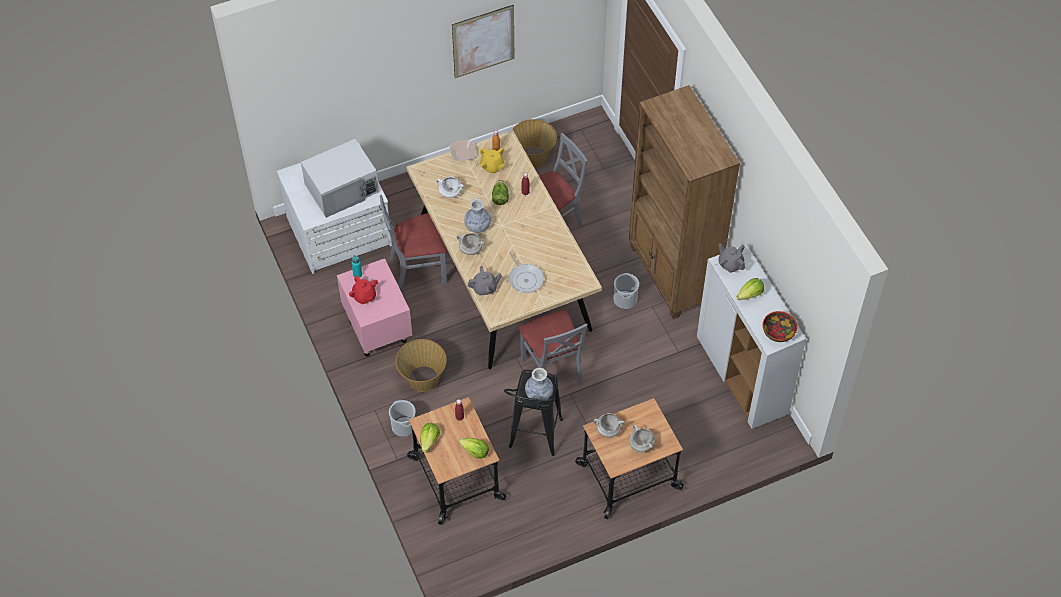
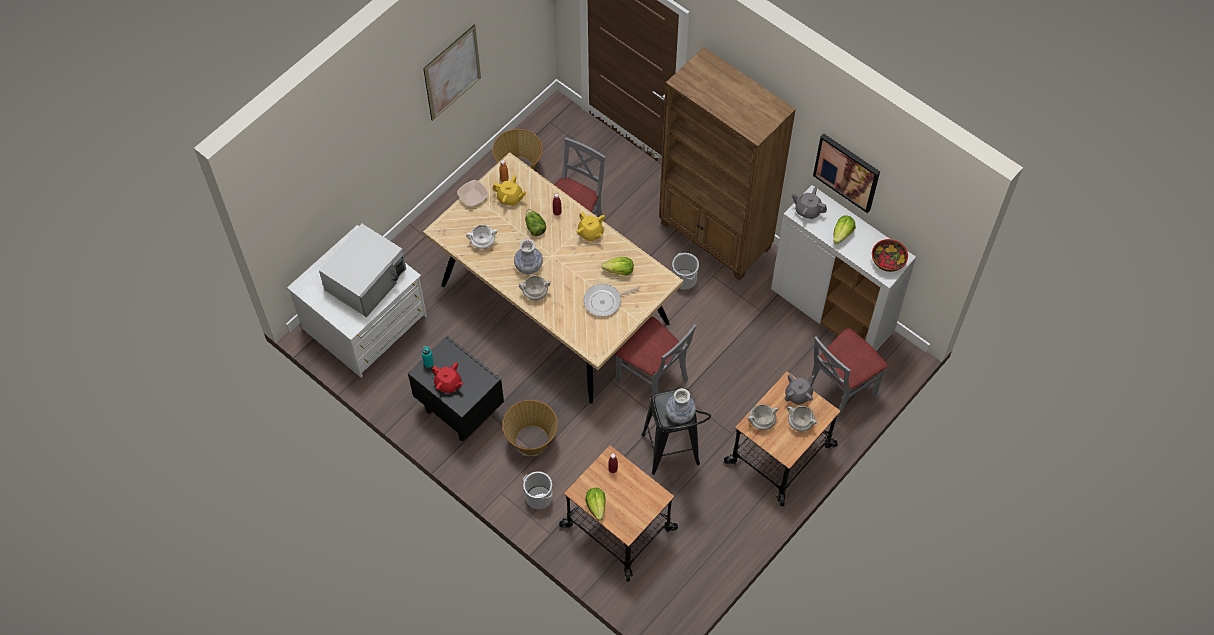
camera: 25 degrees left, 5 degrees up
(377, 330) = (459, 409): pink nightstand -> black nightstand
(418, 269) = (466, 329): grey chair -> grey chair (839, 391)
(475, 452) = (647, 498): lettuce -> lettuce (619, 271)
(485, 288) = (571, 327): grey teapot -> grey teapot (798, 394)
(525, 278) = (605, 301): frying pan -> frying pan turned 120 degrees clockwise
(544, 219) = (590, 233): none -> yellow teapot
(769, 238) = (847, 172): none -> picture

